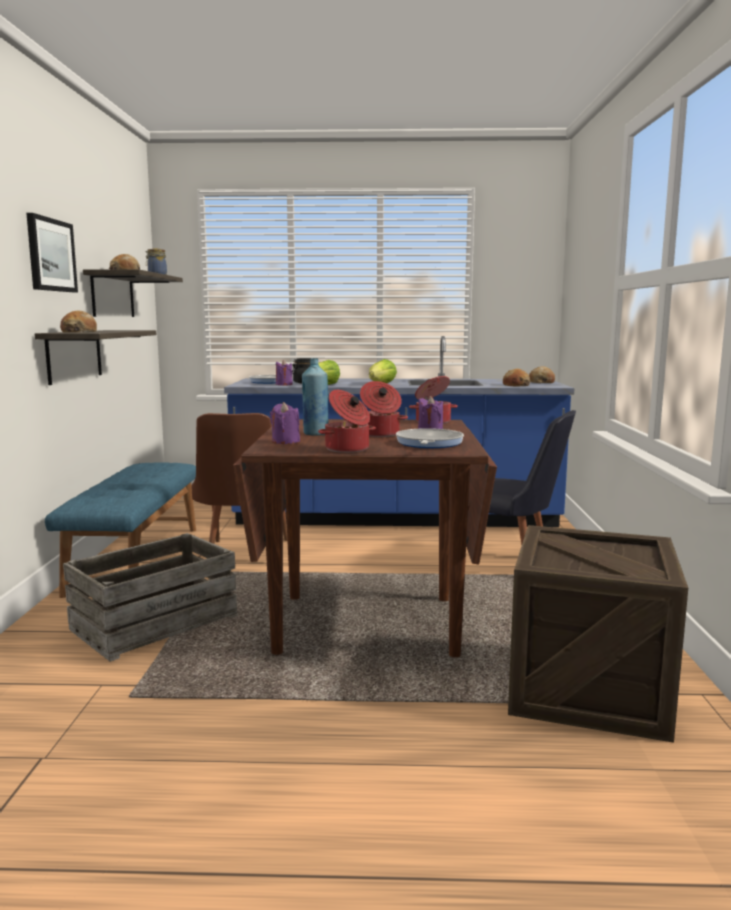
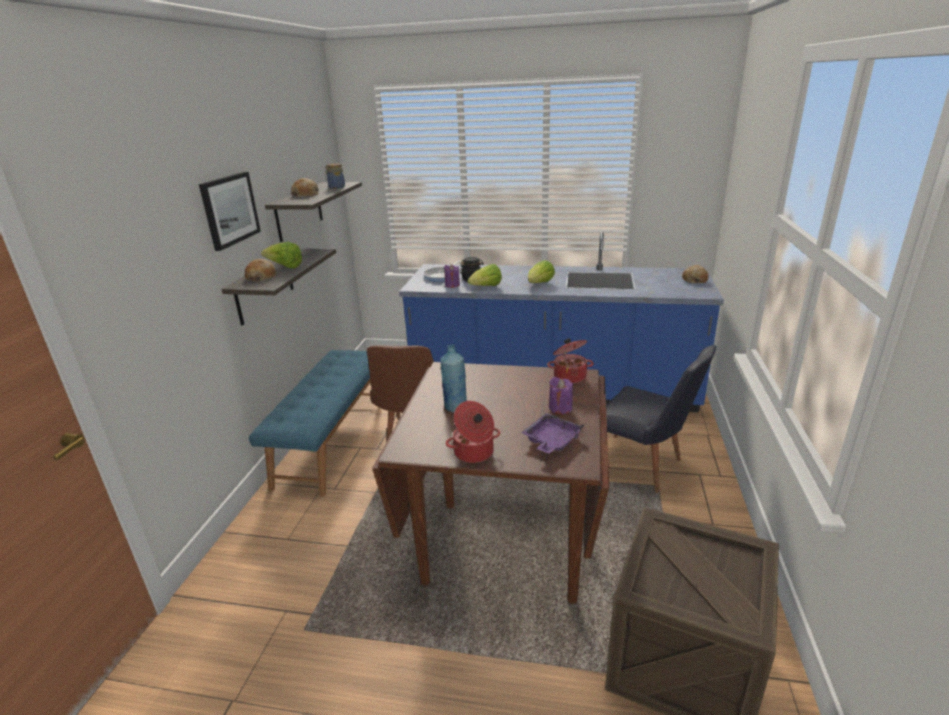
camera: 10 degrees right, 15 degrees up
(103, 331) = (285, 267): none -> lettuce
(154, 622) = (335, 530): crate -> none
(285, 441) = (424, 428): purple candle -> none
(379, 434) = (512, 411): cooking pot -> none
(428, 444) = (551, 441): frying pan -> purple tray
(516, 385) = (667, 289): bread -> none

